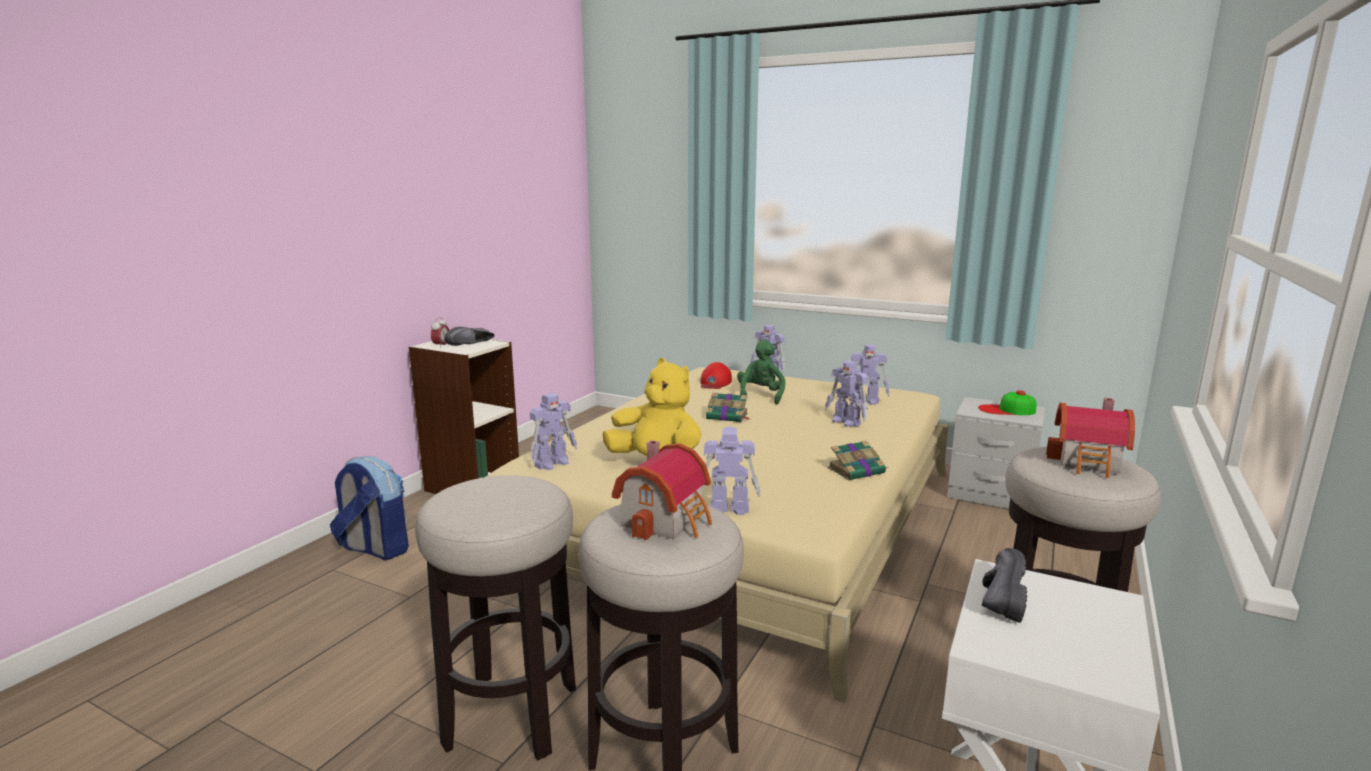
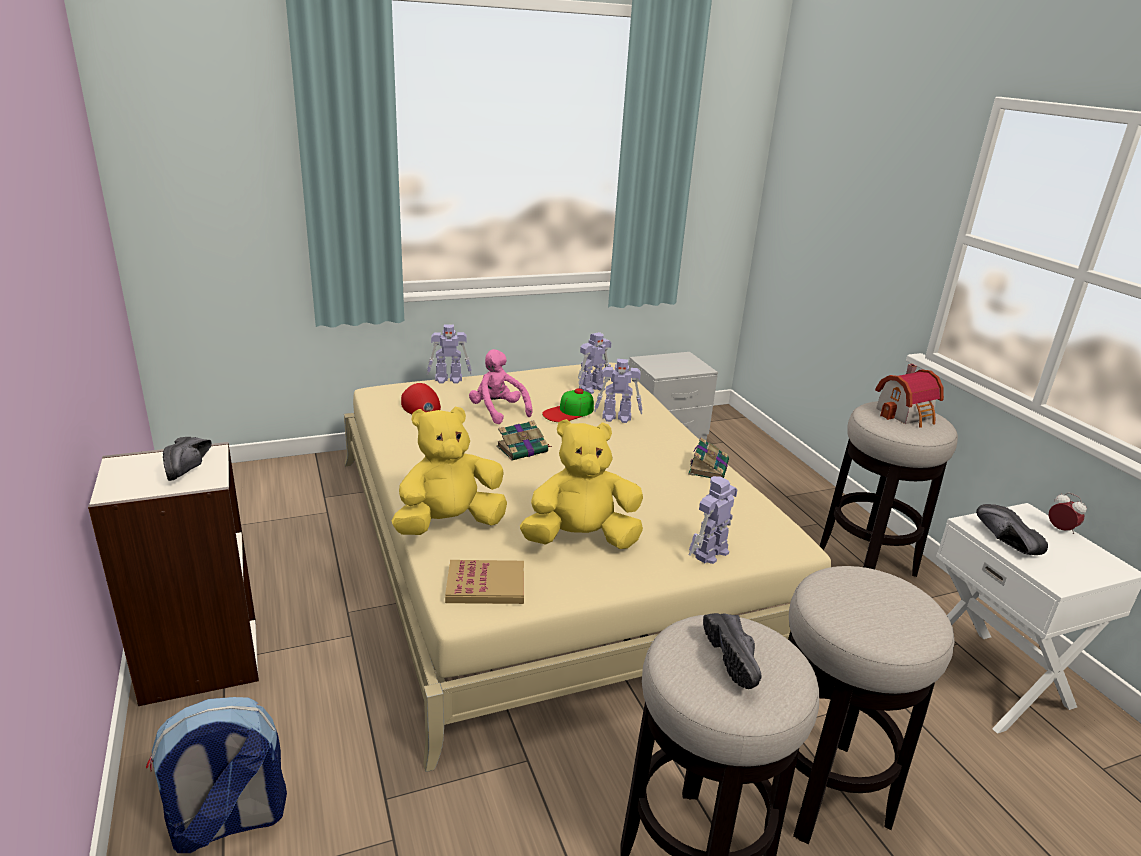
camera: 50 degrees left, 10 degrees up
(441, 346) = (147, 487): alarm clock -> alarm clock (1060, 530)
(495, 497) = (736, 660): none -> black shoe
(553, 463) = (485, 585): toy robot -> book
(600, 434) = (449, 524): none -> yellow plush toy
(668, 520) = (872, 597): toy house -> none
(760, 396) = (498, 411): green plush toy -> pink plush toy
(1006, 410) = (675, 363): cap -> cap (569, 412)

